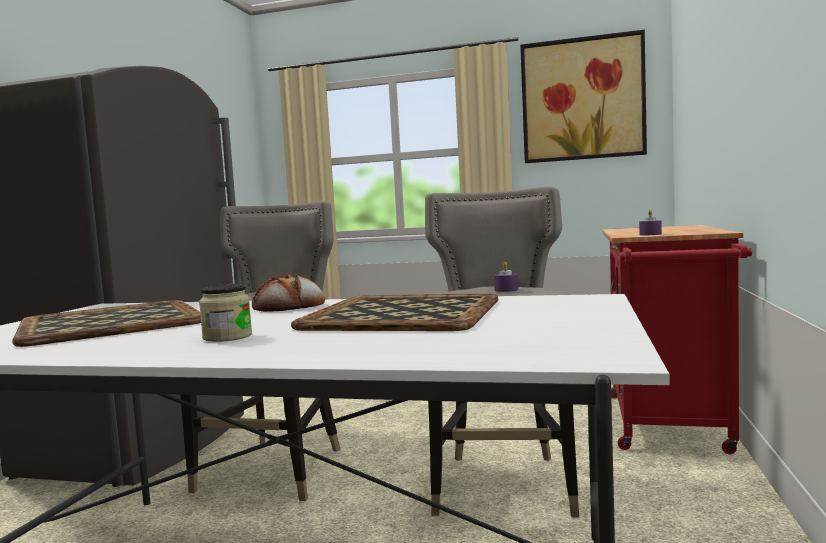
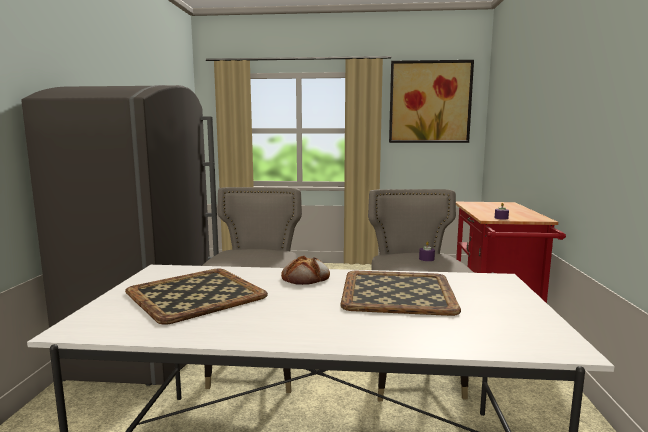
camera: 10 degrees left, 5 degrees up
(227, 337) = (306, 317): jar -> none

